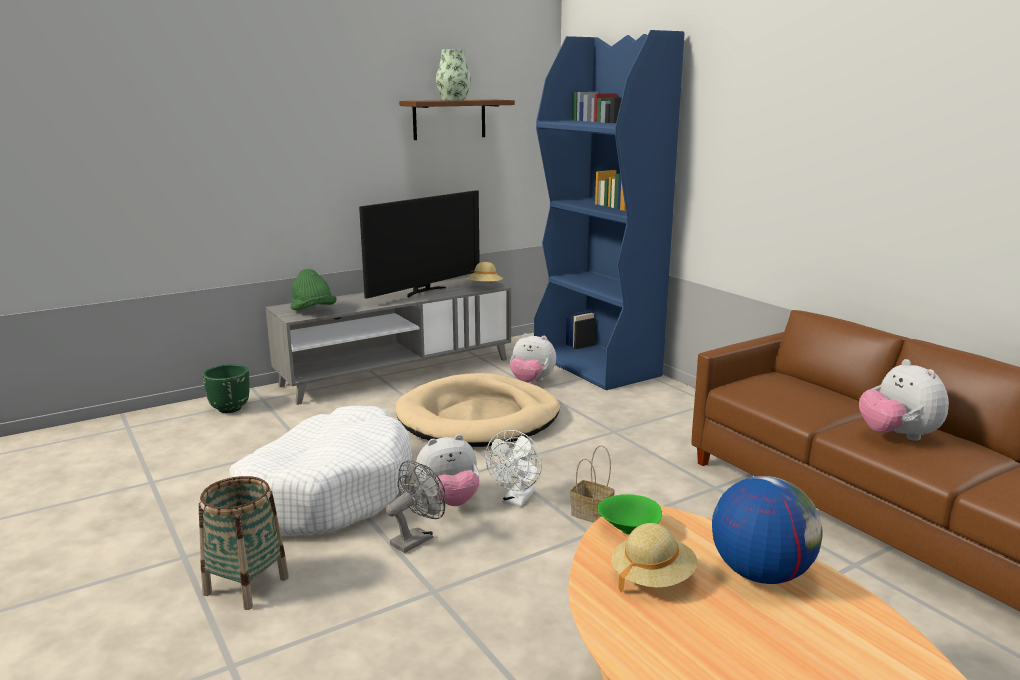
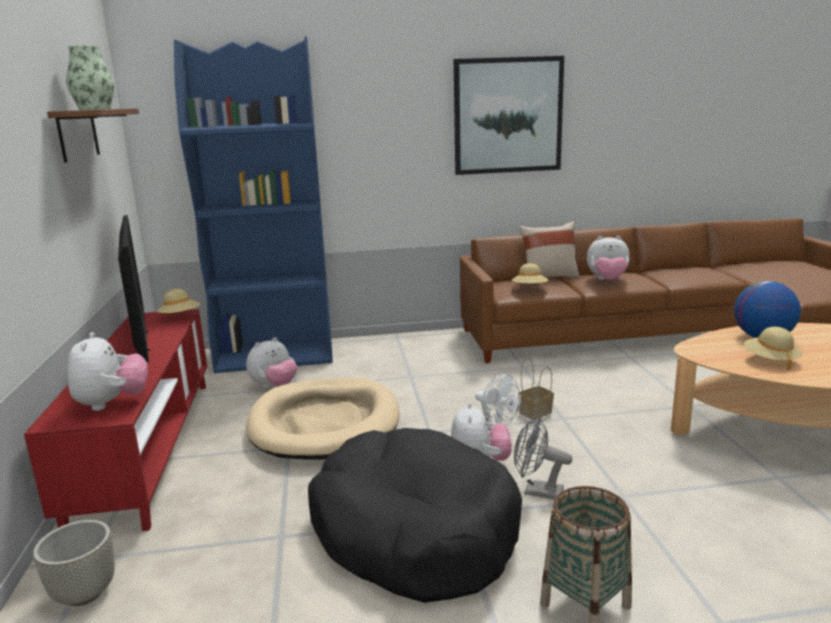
camera: 65 degrees left, 0 degrees up
(230, 409) = (85, 593): green planter -> grey planter
(313, 311) = (112, 403): green hat -> plush toy
(326, 492) = (414, 532): white dog bed -> black dog bed
(397, 372) = (147, 448): grey tv stand -> red tv stand
(416, 539) = (537, 491): grey fan -> grey fan turned 45 degrees counterclockwise
(629, 531) = (713, 356): green bowl -> none
(775, 394) = (530, 288): none -> beige hat
(853, 400) = (548, 277): none -> beige pillow
(894, 142) = (508, 116): none -> picture

